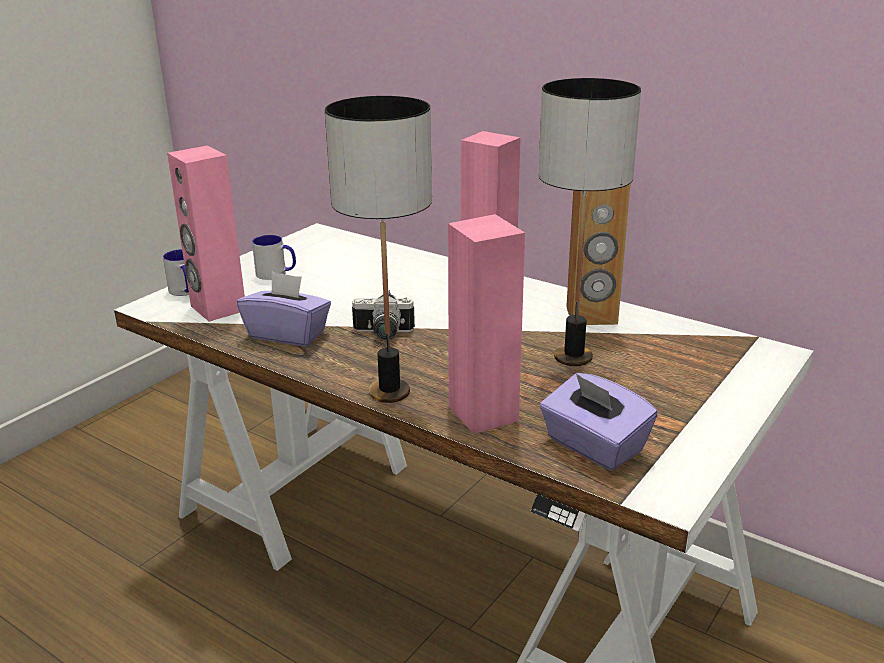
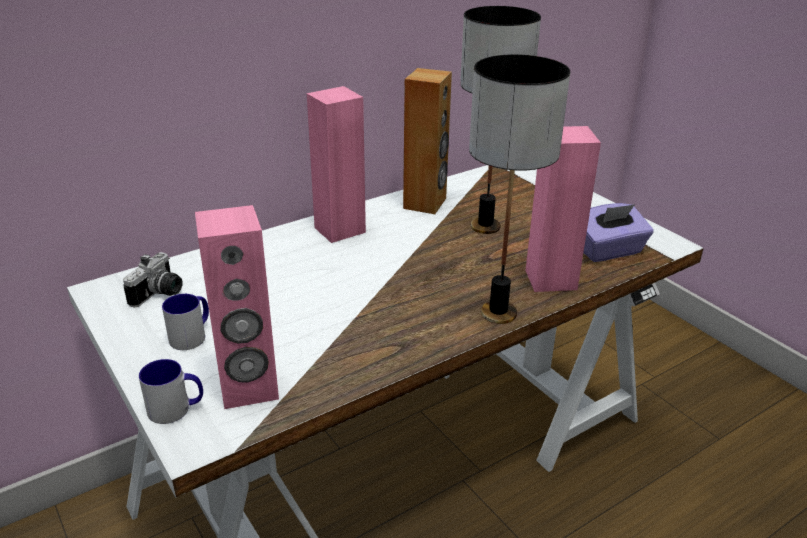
camera: 70 degrees left, 5 degrees up
(288, 334) = (352, 349): purple tissue box -> none
(382, 334) = (391, 297): camera -> camera (160, 294)

